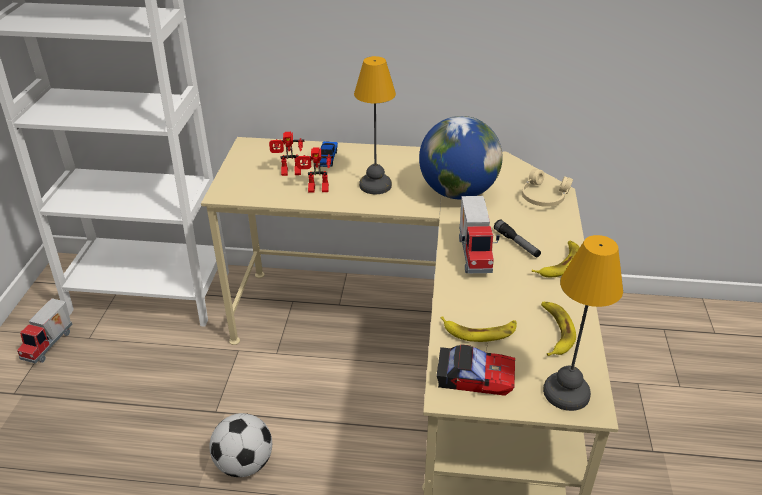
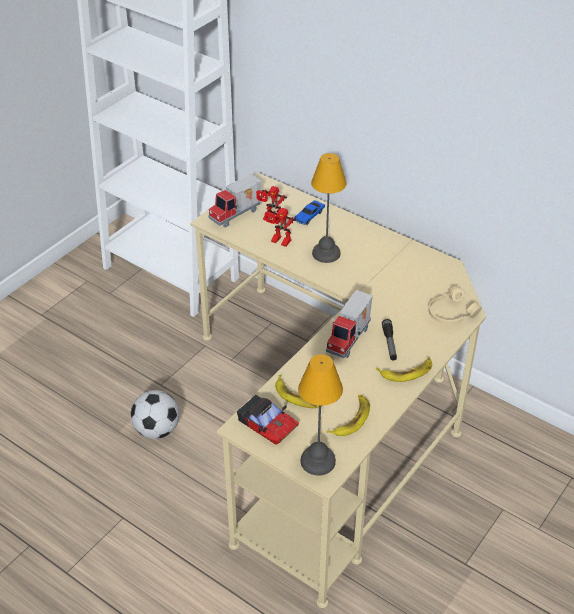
camera: 30 degrees right, 5 degrees up
(50, 345) = (82, 288): toy truck -> toy truck (236, 215)
(457, 192) = (384, 283): globe -> none

